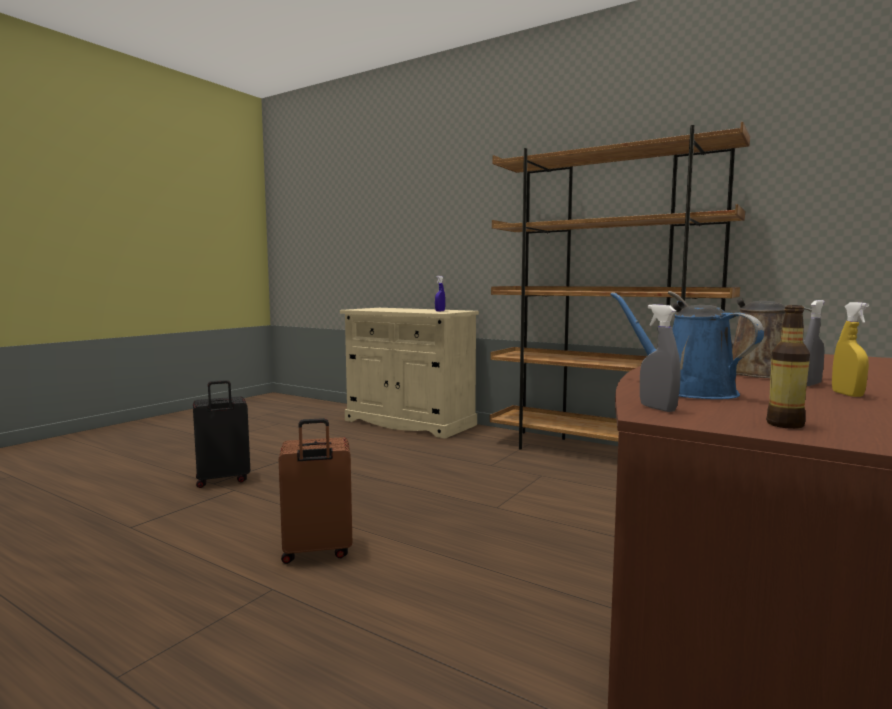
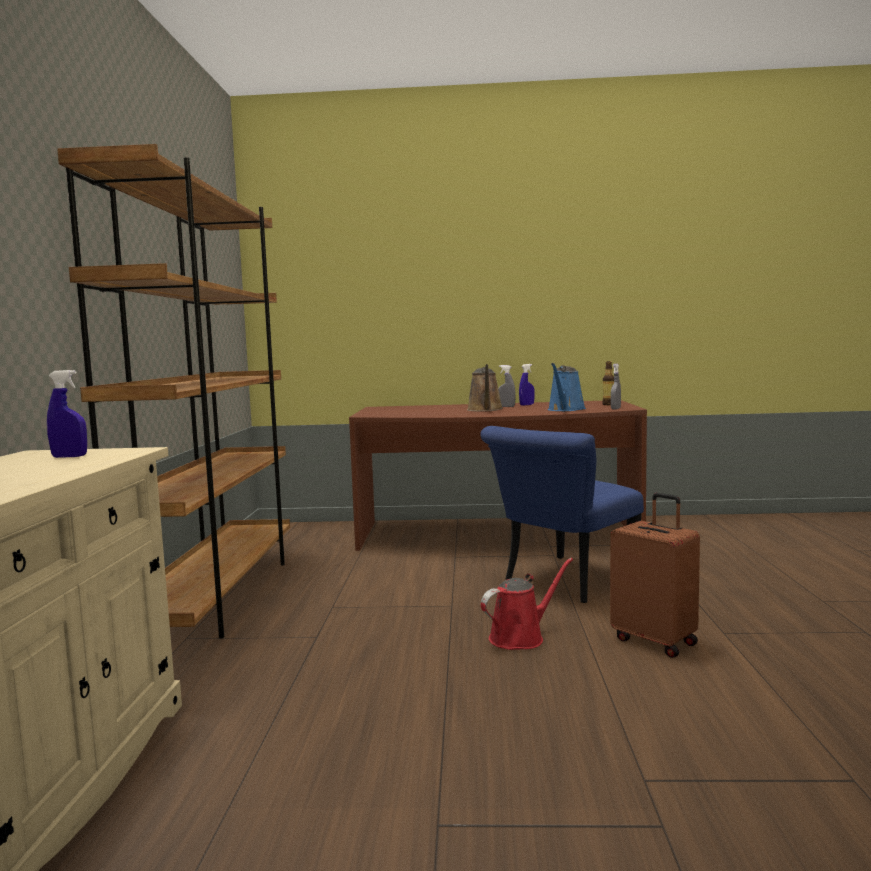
camera: 120 degrees left, 0 degrees up
(222, 480) = (639, 824): black suitcase -> none
(403, 511) = (520, 637): none -> red watering can
(495, 570) = (563, 582): none -> blue chair
(847, 394) = (527, 405): yellow spray bottle -> blue spray bottle

